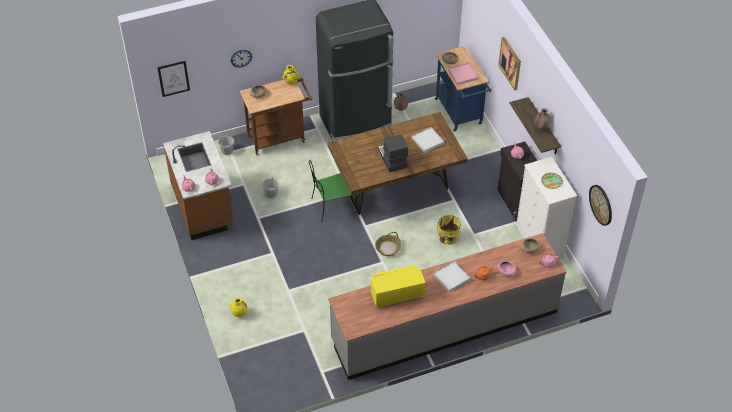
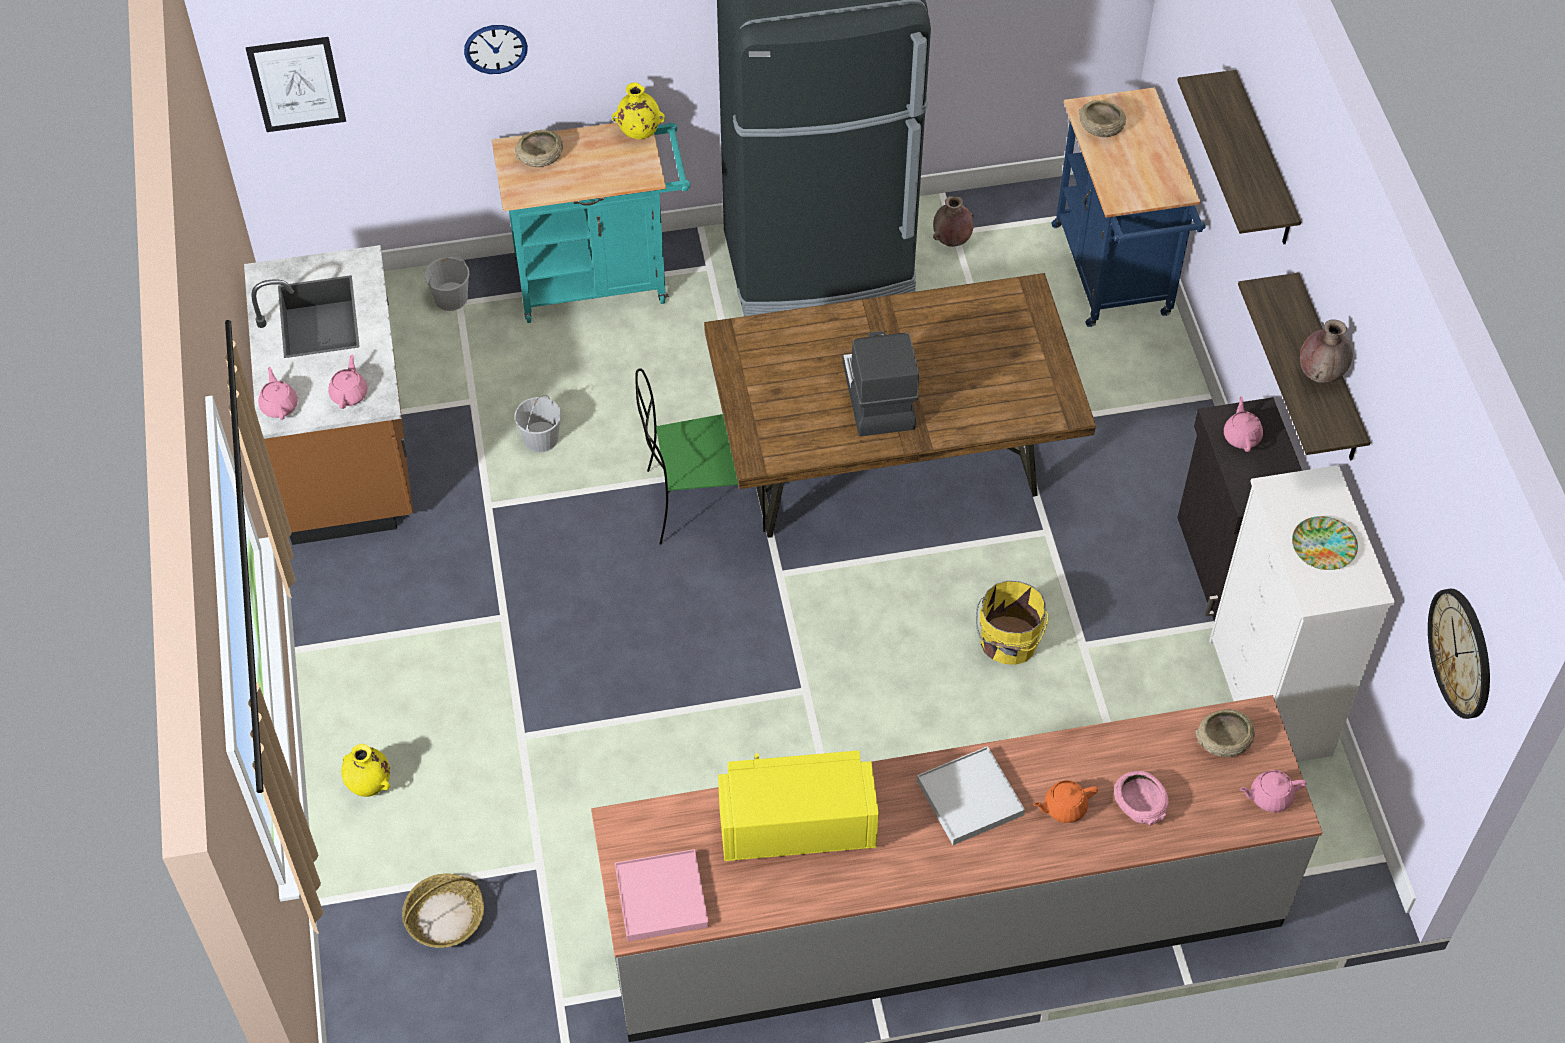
camera: 10 degrees right, 5 degrees up
(279, 137) = (601, 279): brown cart -> turquoise cart
(388, 248) = (829, 650): basket -> basket (444, 918)
(427, 141) = (990, 356): white tray -> none
(463, 75) = (1130, 173): pink tray -> pink tray (662, 898)
(510, 63) = (1263, 162): picture -> shelf

